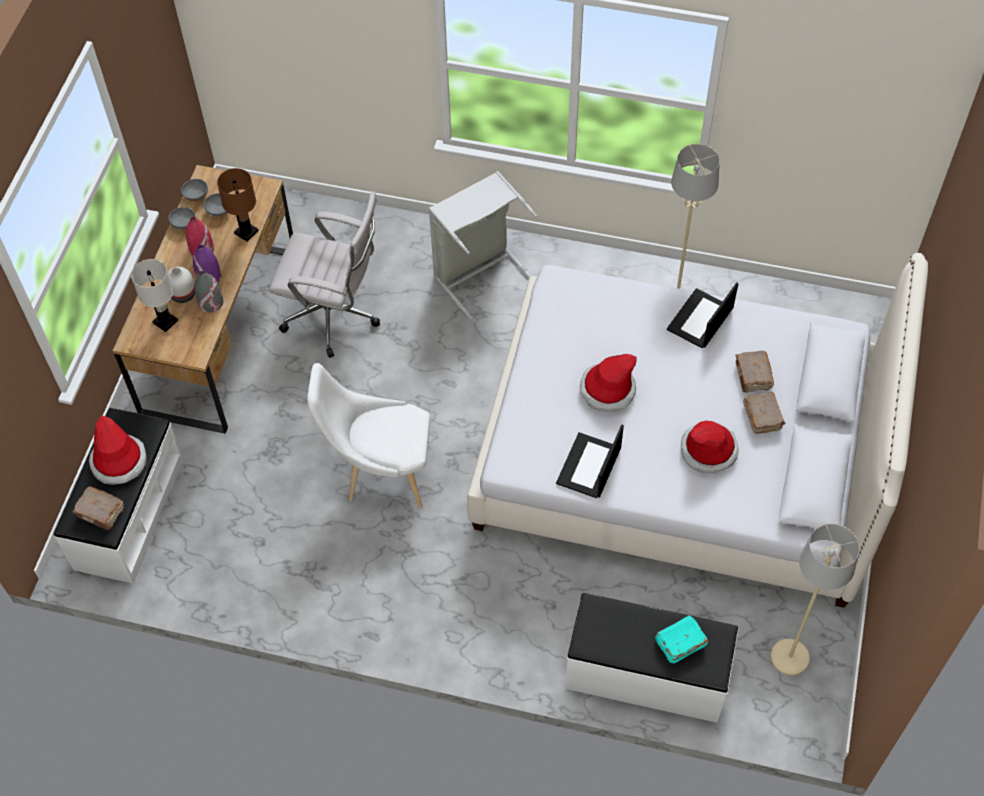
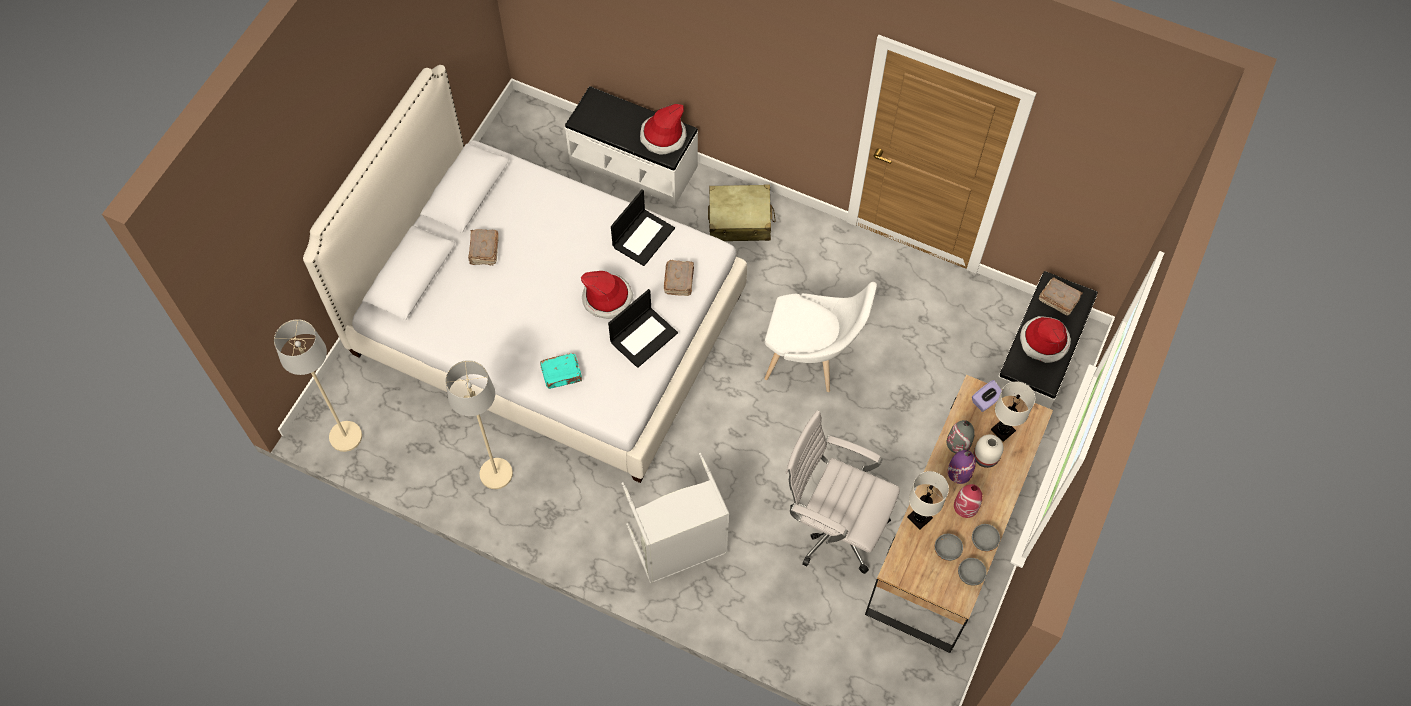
camera: 170 degrees left, 5 degrees up
(183, 346) = (986, 401): none -> purple tissue box
(246, 232) = (920, 518): brown table lamp -> white table lamp
(494, 624) = (740, 220): none -> beige suitcase
(679, 643) = (612, 119): turquoise book -> turquoise book (562, 374)
(700, 320) = (501, 348): laptop -> laptop (644, 336)
(708, 450) = (540, 232): hat -> hat (663, 136)
(753, 376) = (477, 287): brown book -> brown book (679, 281)
(789, 658) = (523, 155): beige floor lamp -> beige floor lamp (346, 436)

